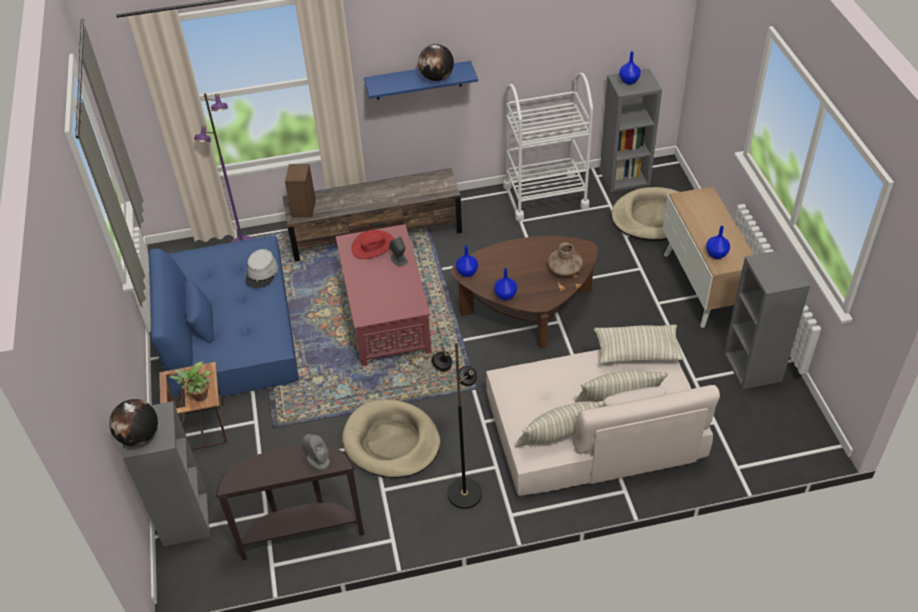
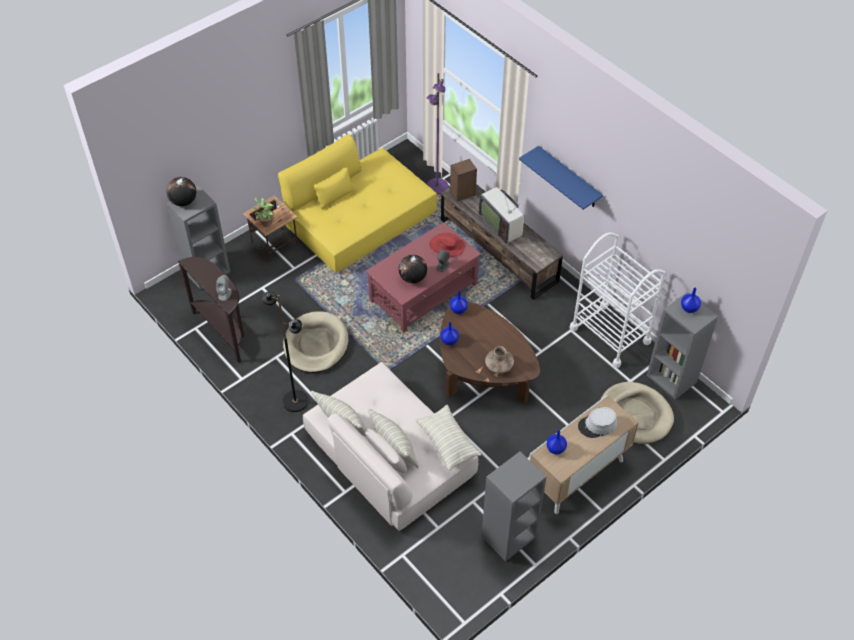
camera: 60 degrees right, 5 degrees up
(231, 330) = (360, 219): blue sofa -> yellow sofa
(261, 273) = (393, 203): grey hat -> grey hat (597, 425)
(375, 195) = (501, 225): none -> television
(436, 78) = (566, 184): globe -> globe (412, 278)

